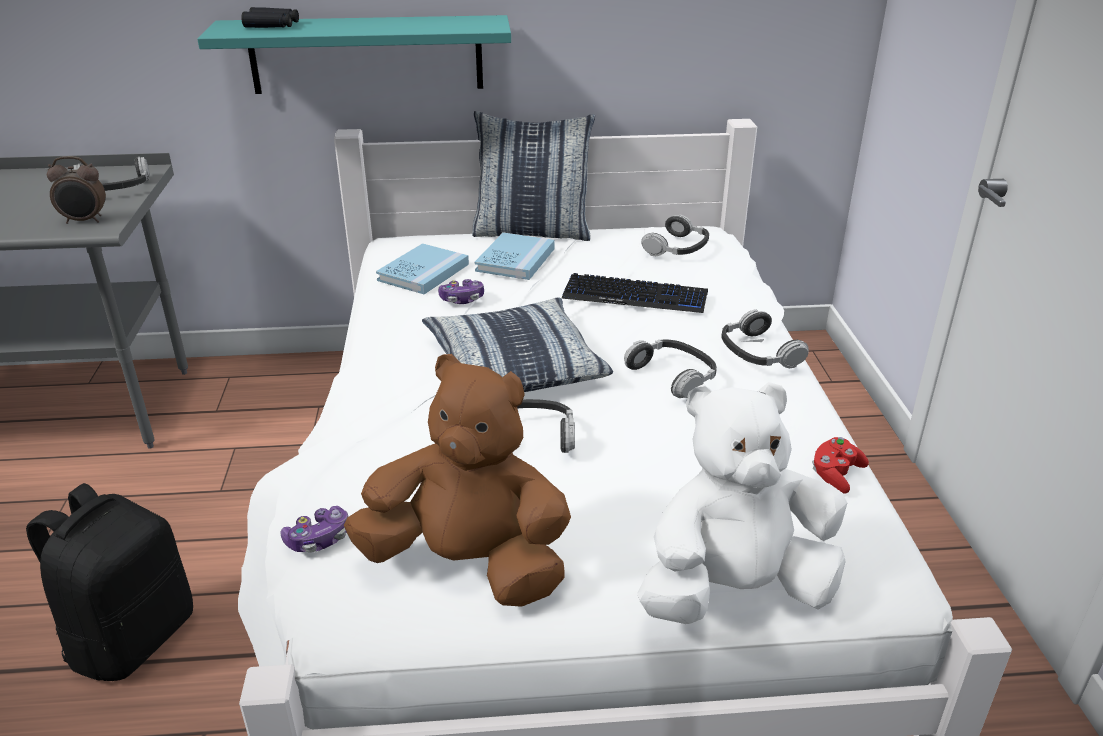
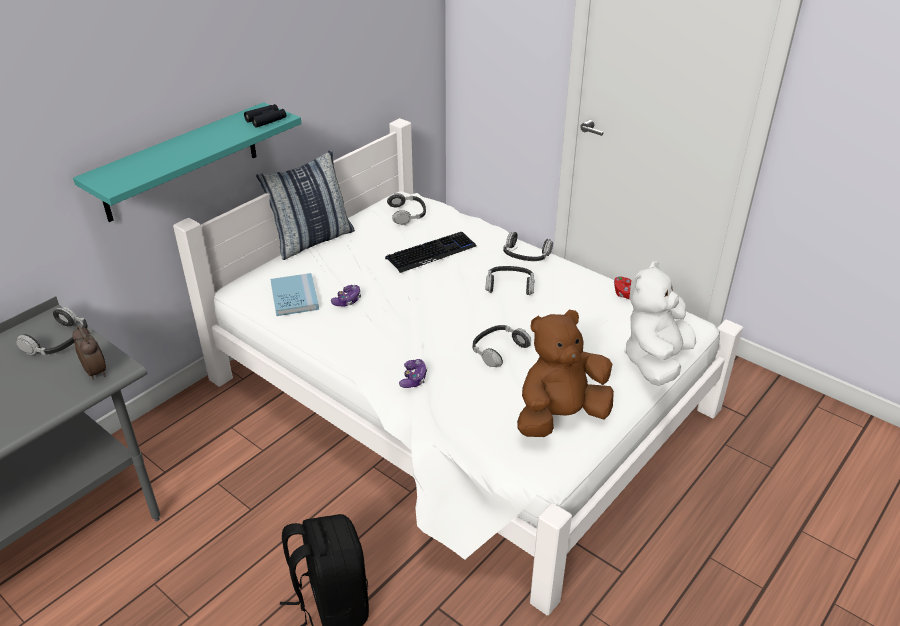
camera: 45 degrees left, 5 degrees up
(85, 221) = (96, 372): alarm clock -> alarm clock turned 75 degrees counterclockwise
(272, 25) = (132, 166): black binoculars -> black binoculars (266, 120)
(319, 539) = (487, 451): game controller -> game controller (413, 379)
(513, 365) = (432, 321): pillow -> none
(515, 260) = (336, 262): blue book -> none

